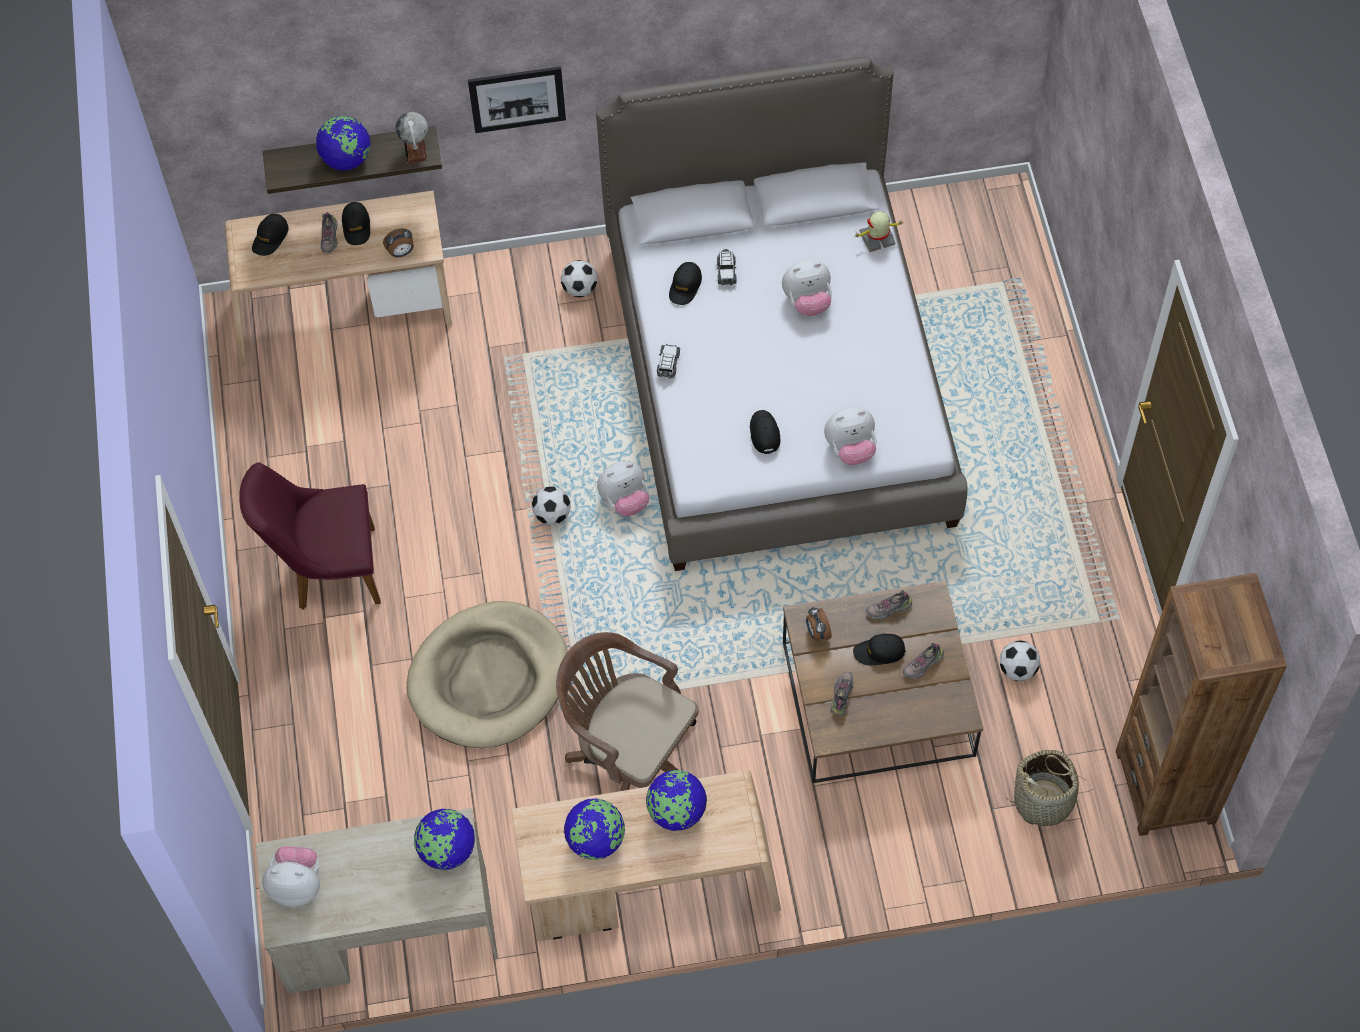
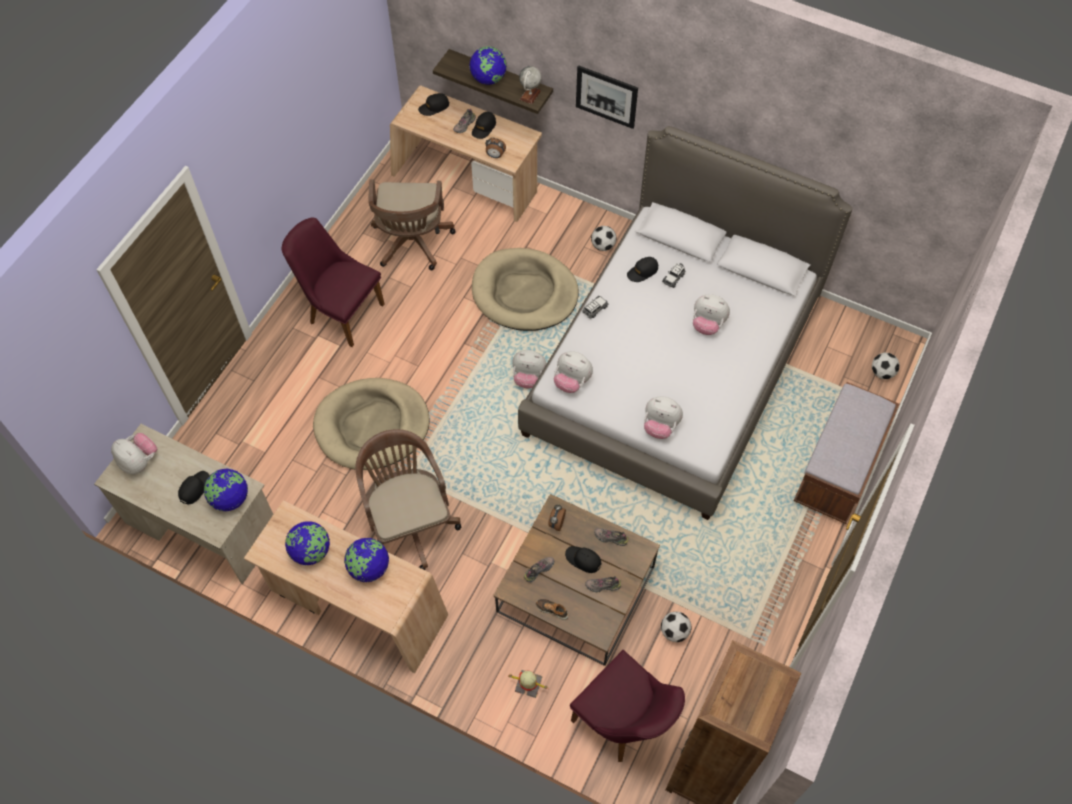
camera: 35 degrees right, 0 degrees up
(343, 432) = (412, 244): none -> brown office chair
(534, 404) = (524, 293): none -> beige dog bed
(552, 515) = (482, 359): football -> football (882, 372)
(713, 463) = (572, 381): none -> plush toy
(764, 433) = (616, 384): black cap -> black cap (194, 488)
(877, 239) = (781, 314): toy robot -> toy robot (528, 685)
(891, 726) = (552, 609): none -> shoe
(1044, 800) = (624, 723): basket -> purple chair
(1046, 380) = (837, 469): none -> brown bench

